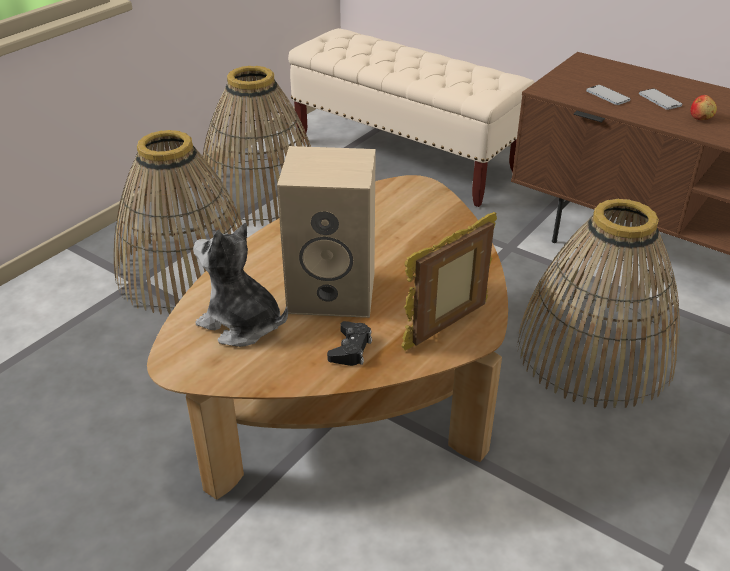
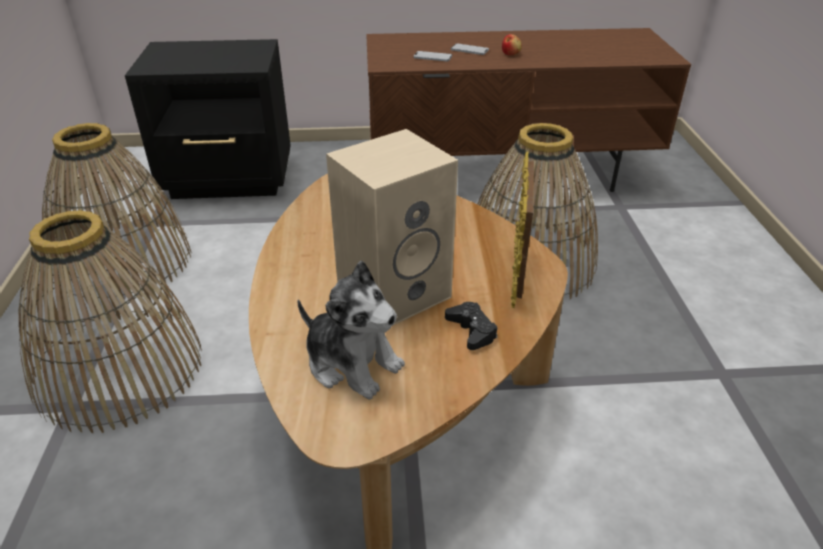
camera: 40 degrees left, 0 degrees up
(241, 324) = (352, 363): plush toy -> plush toy turned 135 degrees counterclockwise
(405, 157) = (231, 179): beige bench -> black nightstand

